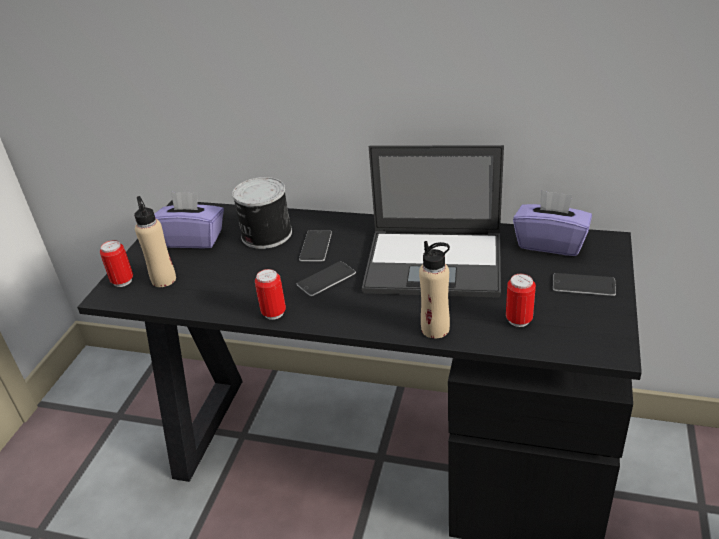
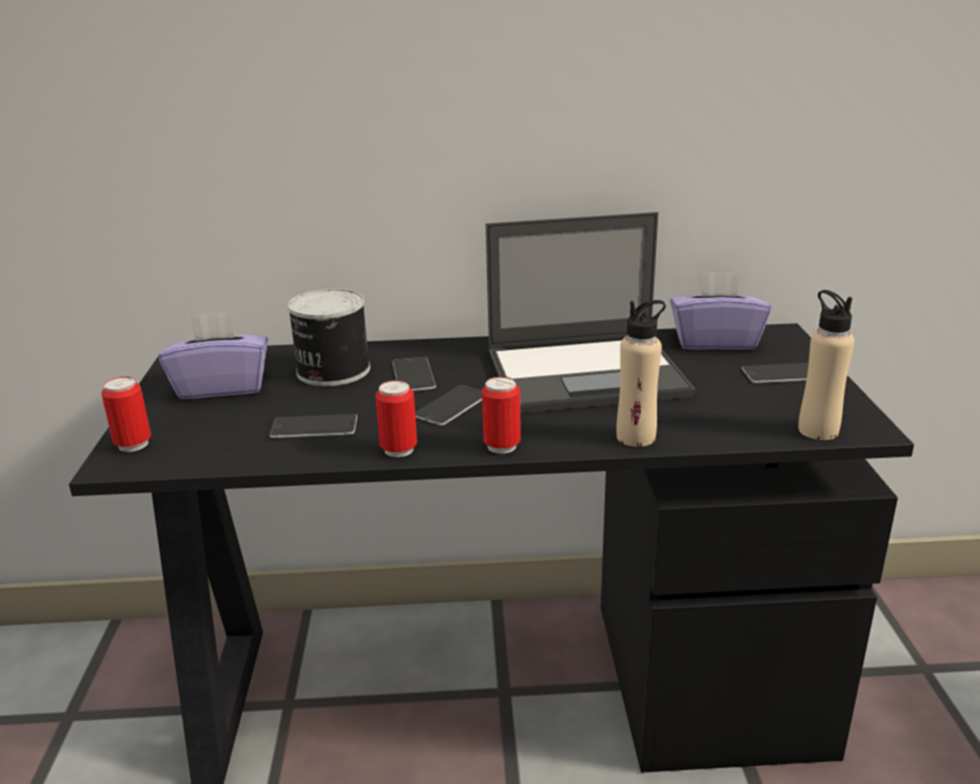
camera: 20 degrees left, 10 degrees down
(164, 279) = (202, 435): beige bottle -> beige bottle (818, 430)
(231, 284) = (314, 427): none -> phone
(519, 320) = (733, 415): can -> can (502, 446)

